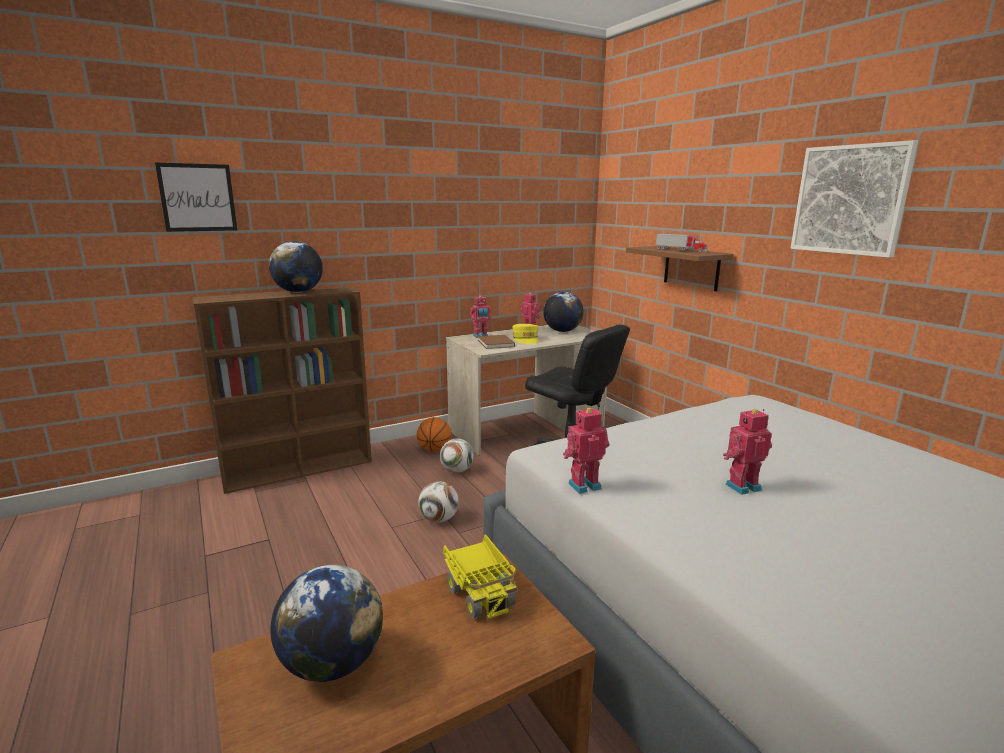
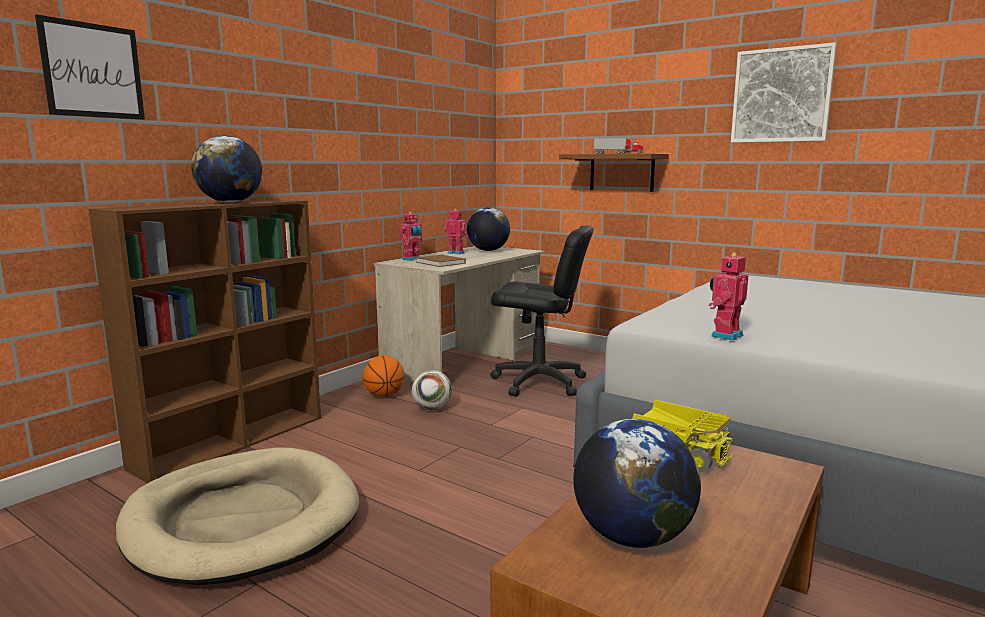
camera: 25 degrees left, 5 degrees down
(246, 538) = (242, 520): none -> beige dog bed
(439, 519) = (463, 452): football -> none
(525, 339) = (465, 258): yellow cap -> none
(741, 486) = (833, 319): toy robot -> none

